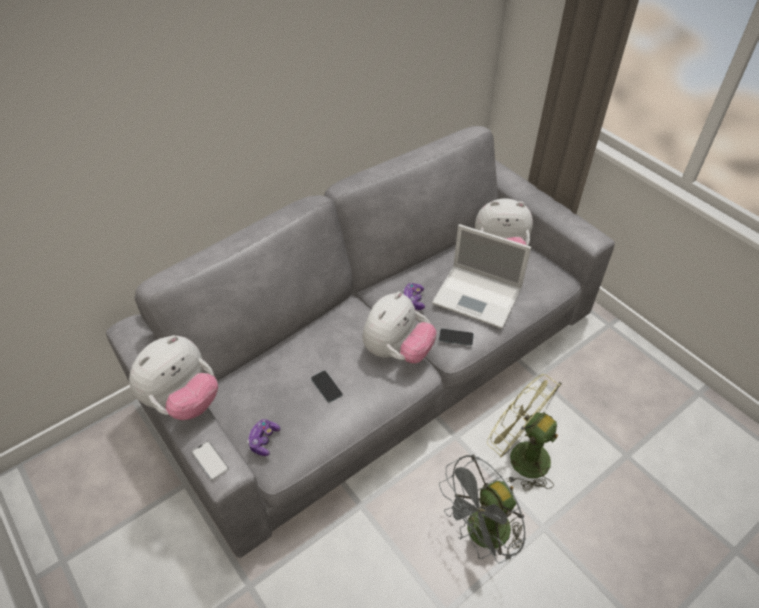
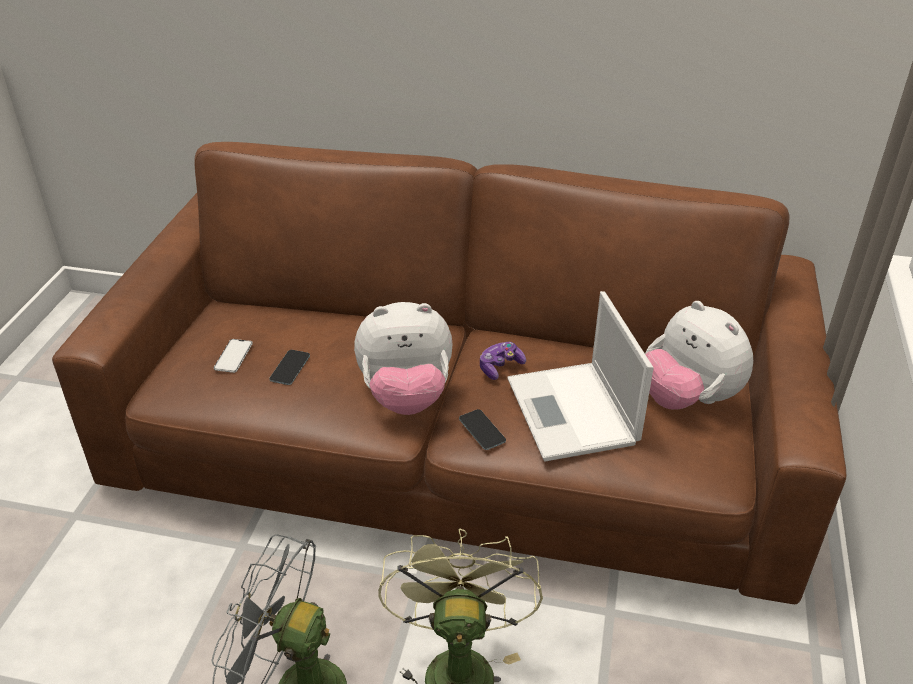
camera: 50 degrees right, 10 degrees down
(183, 400) = (151, 272): plush toy -> none
(210, 460) = (92, 324): phone -> phone (233, 356)
(264, 440) = (179, 366): game controller -> none
(379, 360) = (456, 442): grey sofa -> brown sofa

